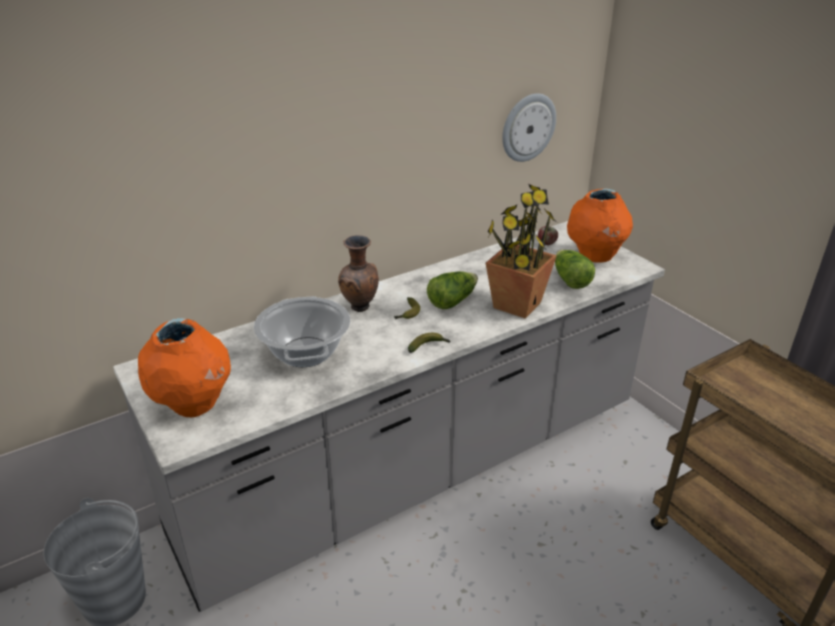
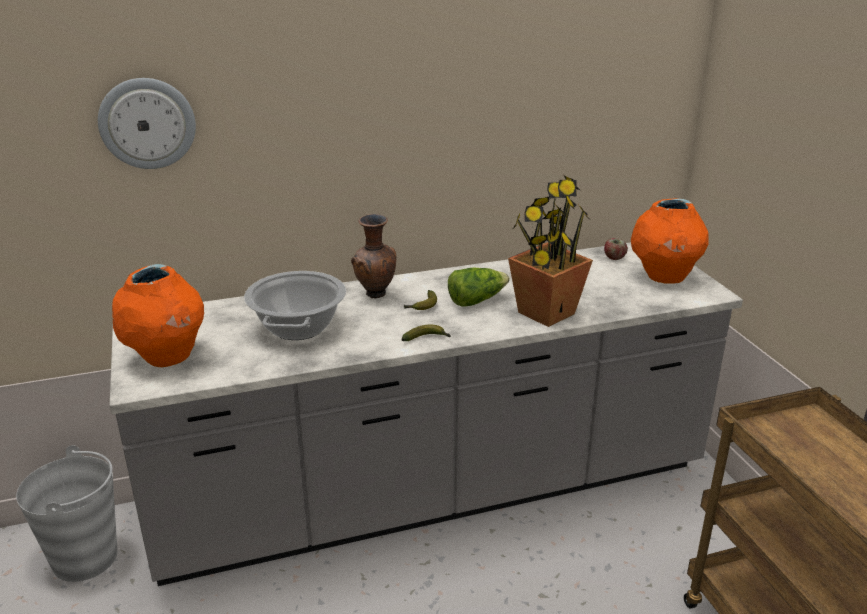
camera: 15 degrees right, 5 degrees down
(528, 127) = (600, 124): wall clock -> wall clock (147, 123)
(570, 280) = (621, 296): lettuce -> none

